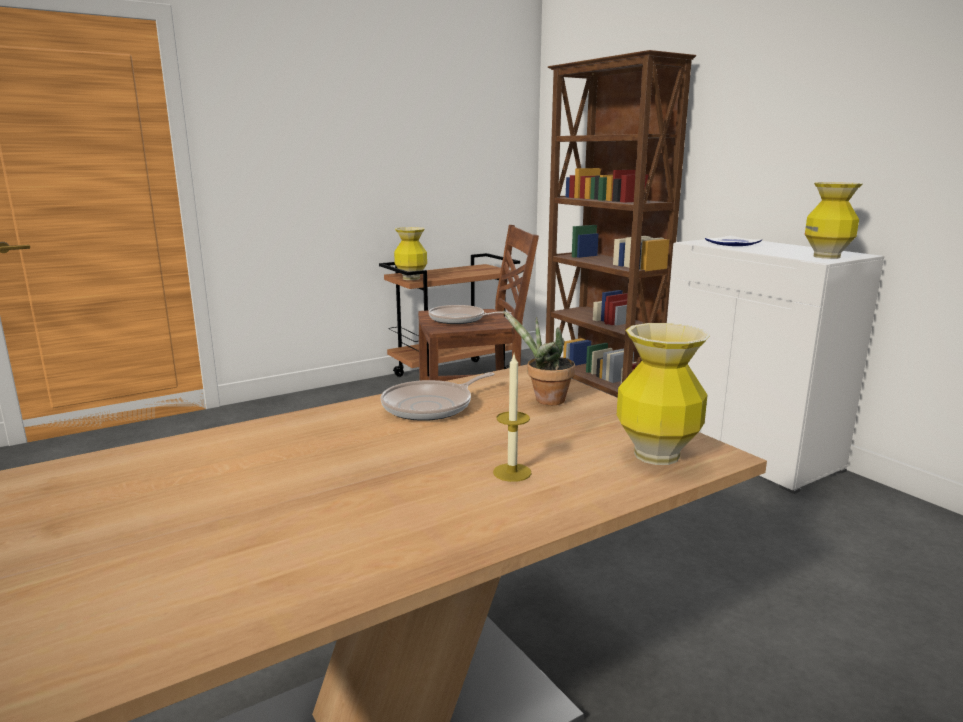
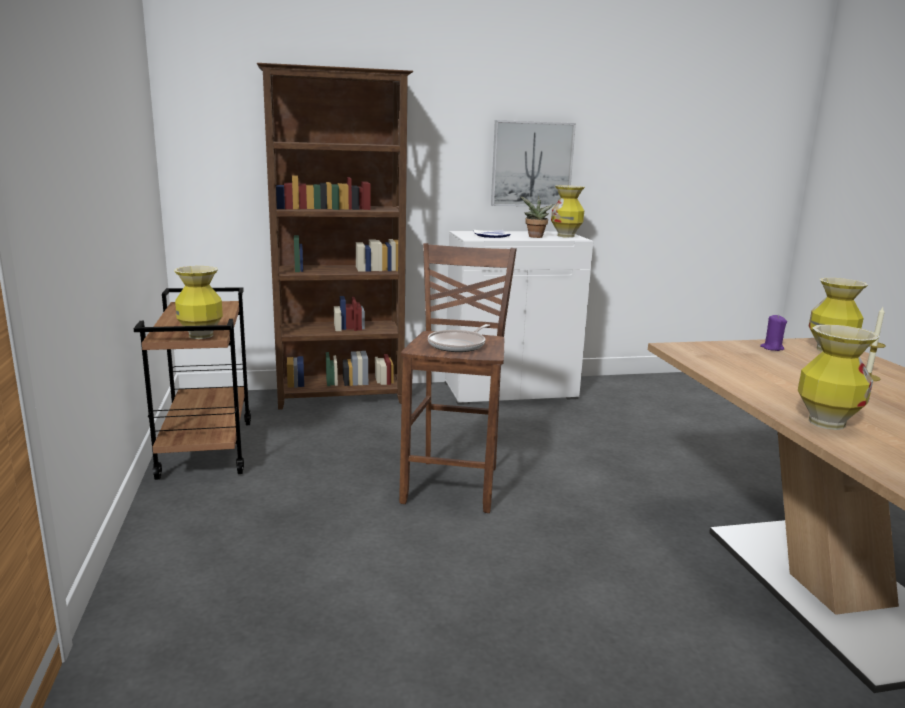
camera: 70 degrees left, 0 degrees up
(276, 435) = (826, 423): none -> vase
(431, 406) = (754, 378): frying pan -> none
(545, 400) = (738, 353): potted plant -> potted plant (535, 237)
(605, 418) = (772, 348): none -> purple candle
(840, 153) = (531, 164): none -> picture

